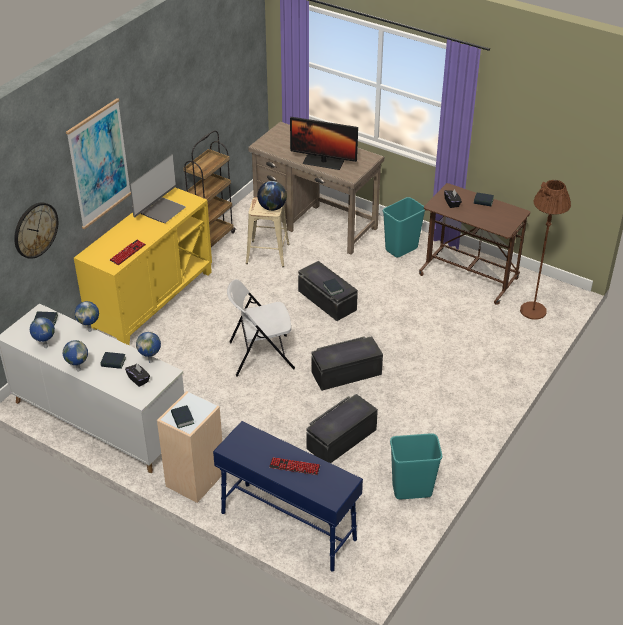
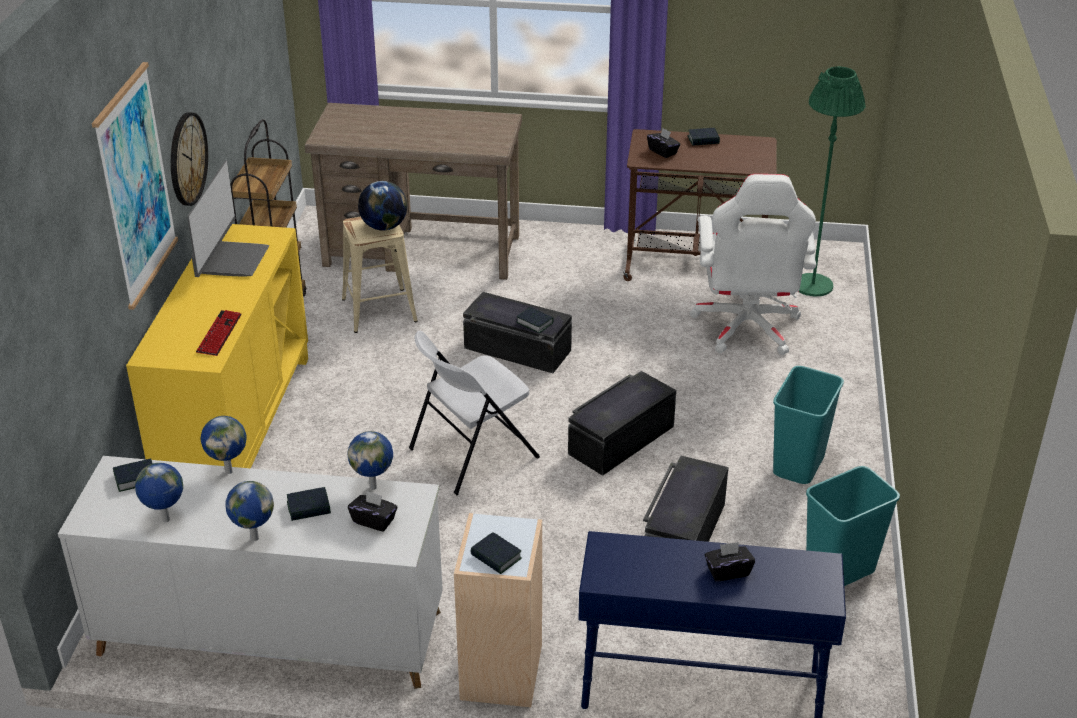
camera: 25 degrees left, 5 degrees down
(35, 230) = (75, 316): wall clock -> wall clock (187, 159)
(294, 467) = (728, 571): keyboard -> black tissue box
(323, 162) = (438, 139): monitor -> none
(401, 249) = (574, 254): turquoise trash can -> turquoise trash can (799, 466)
(471, 326) = (746, 326): none -> white office chair
(533, 311) = (813, 285): brown floor lamp -> green floor lamp

